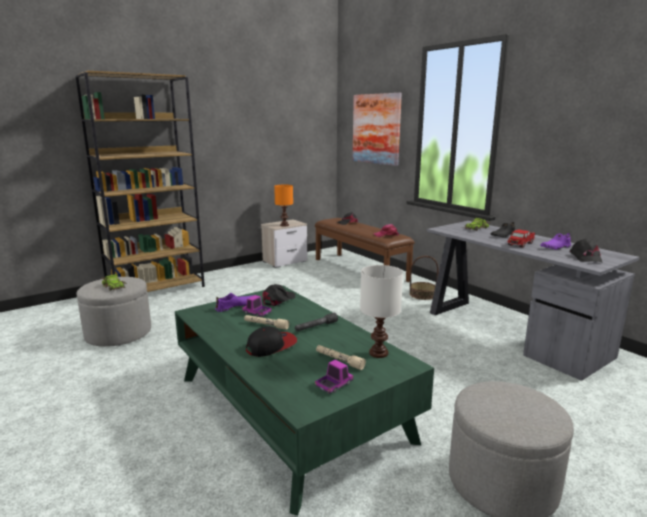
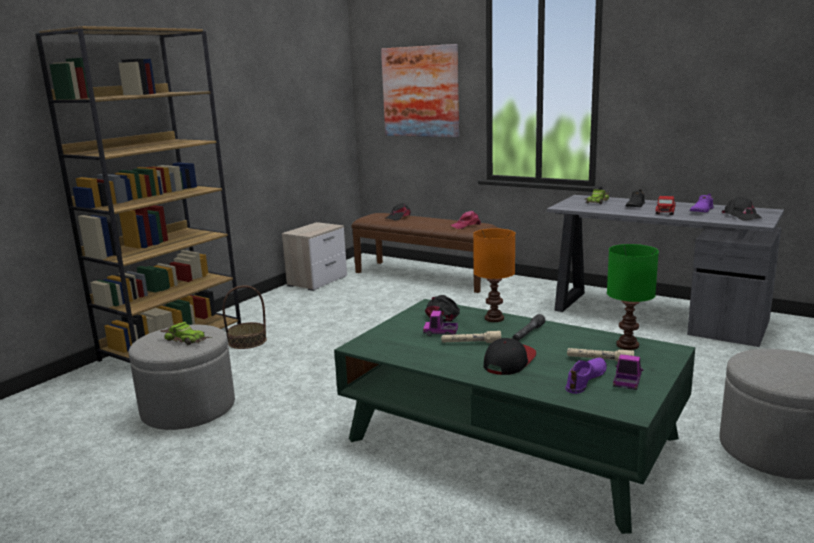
camera: 20 degrees left, 0 degrees up
(237, 306) = (405, 330): purple shoe -> purple shoe (586, 380)
(284, 225) = (316, 231): orange table lamp -> orange table lamp (493, 318)
(379, 353) = (627, 345): white table lamp -> green table lamp
(422, 295) = (526, 292): basket -> basket (247, 341)

